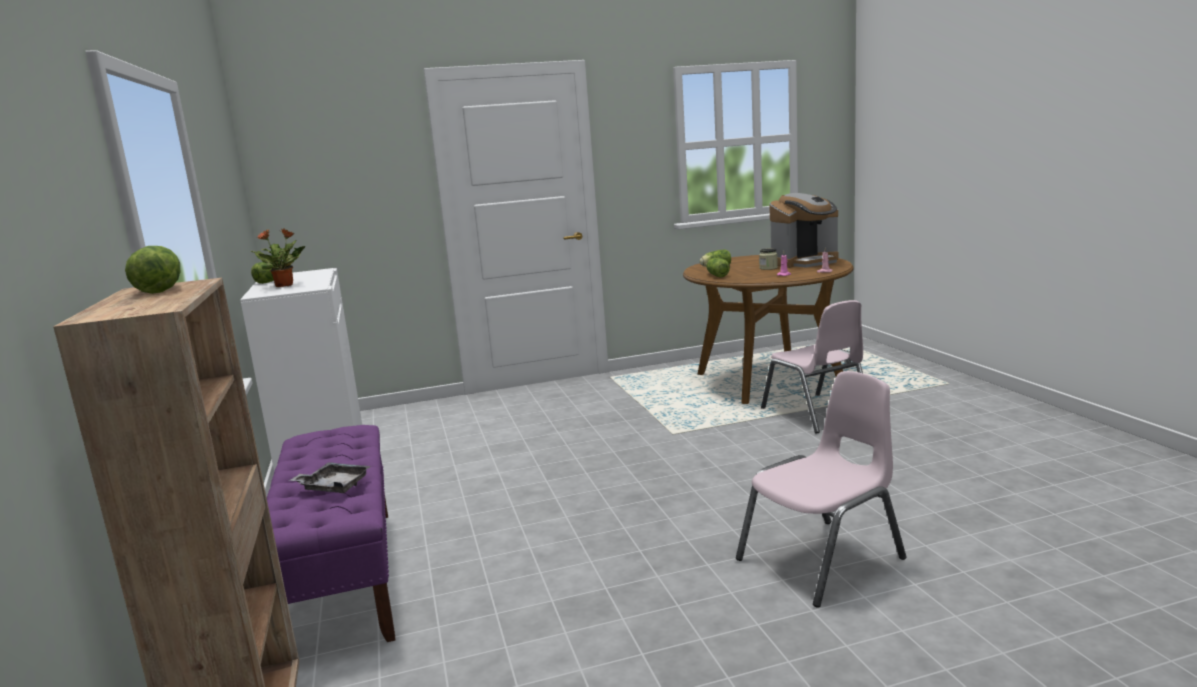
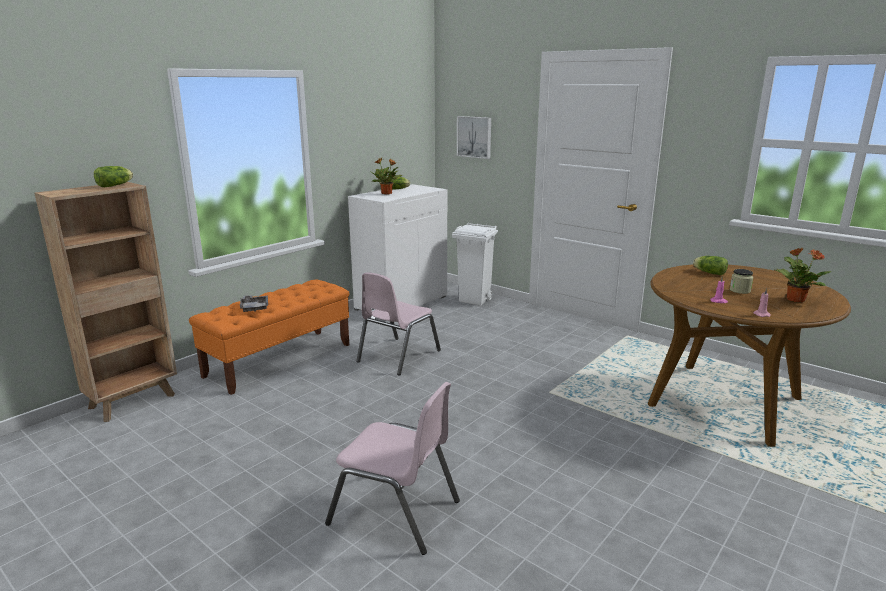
camera: 55 degrees right, 5 degrees up
(332, 191) = (474, 137): none -> picture
(343, 578) = (279, 360): purple bench -> orange bench
(405, 416) = (475, 300): none -> white trash can
(716, 275) = (676, 279): lettuce -> none
(805, 262) = (795, 299): coffee machine -> potted plant
(816, 414) = (675, 446): pink chair -> pink chair (398, 356)

